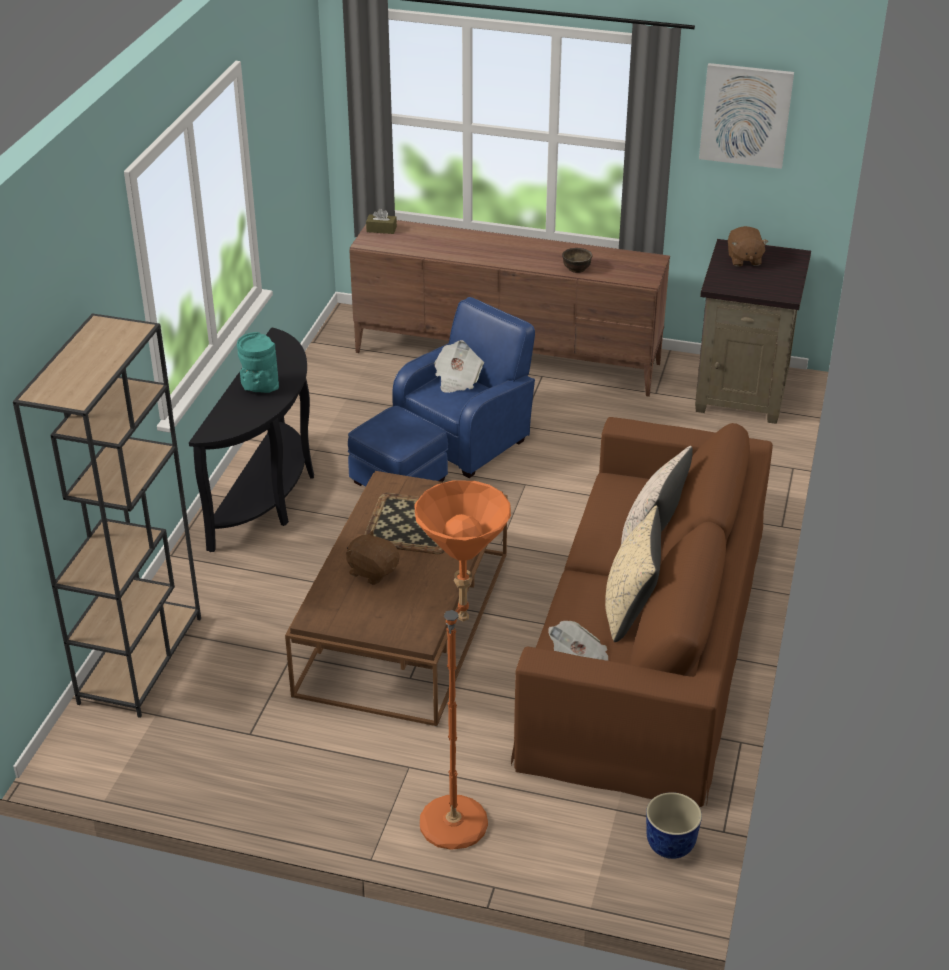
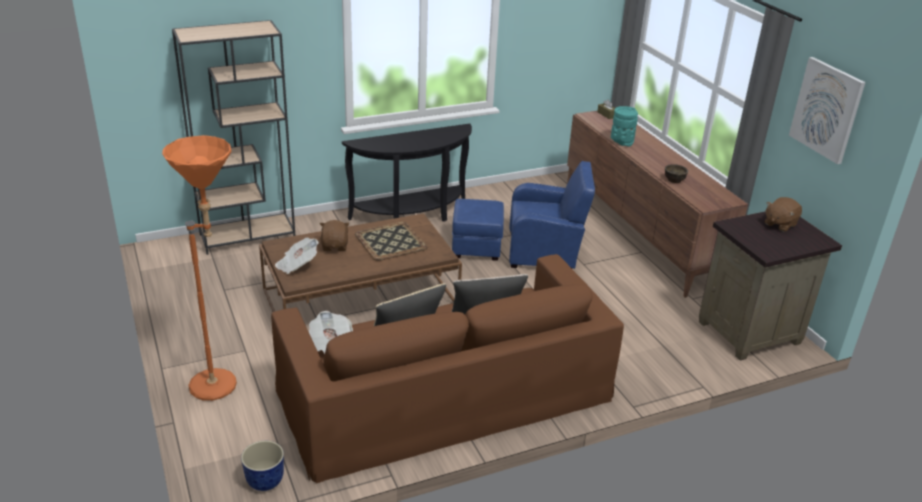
camera: 50 degrees right, 5 degrees down
(259, 387) = (412, 139): turquoise vase -> turquoise vase (621, 142)
(457, 379) = (550, 208): newspaper -> newspaper (297, 265)

